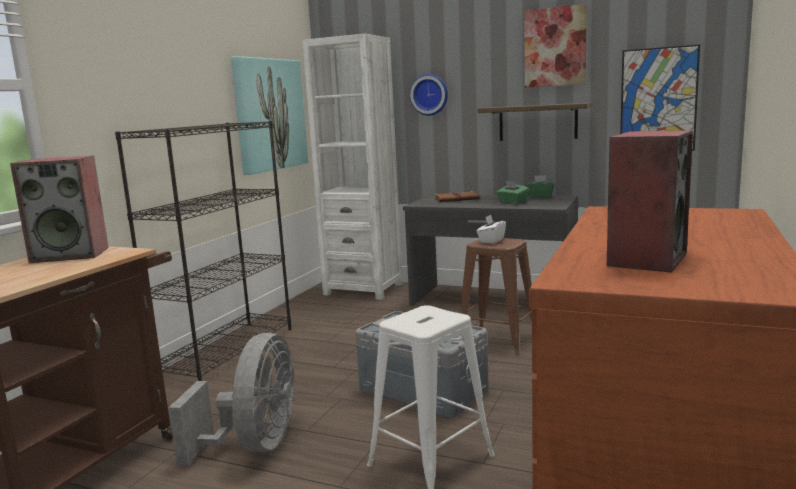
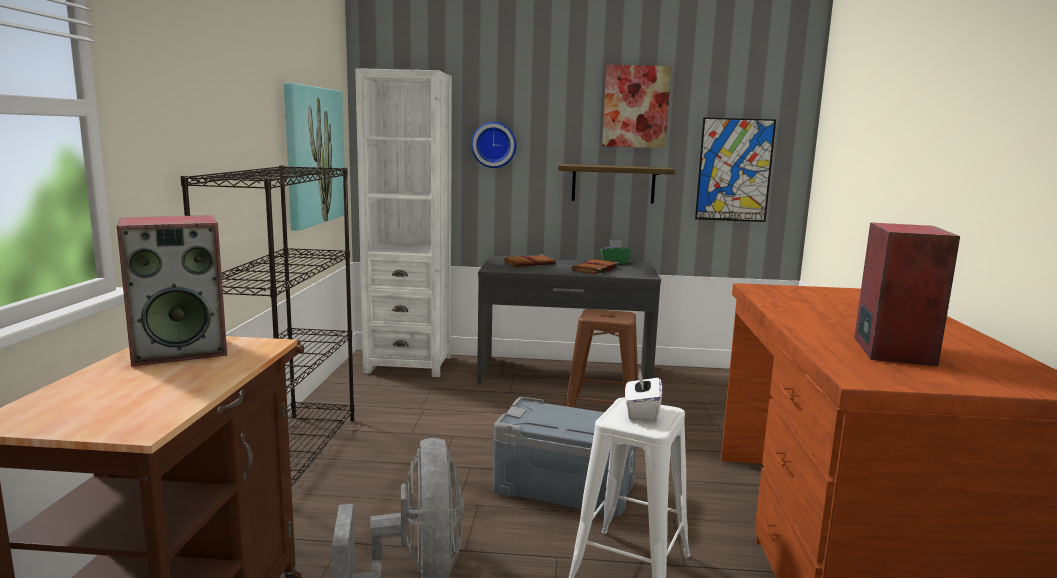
camera: 20 degrees left, 0 degrees up
(491, 240) = (600, 313): white tissue box -> white tissue box (641, 413)
(512, 202) = (595, 269): green tissue box -> brown book

